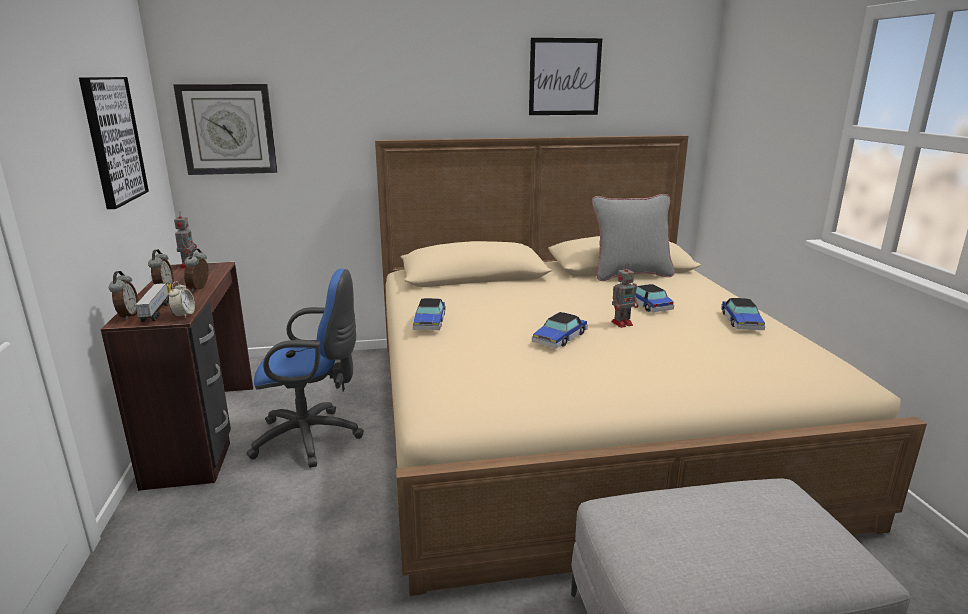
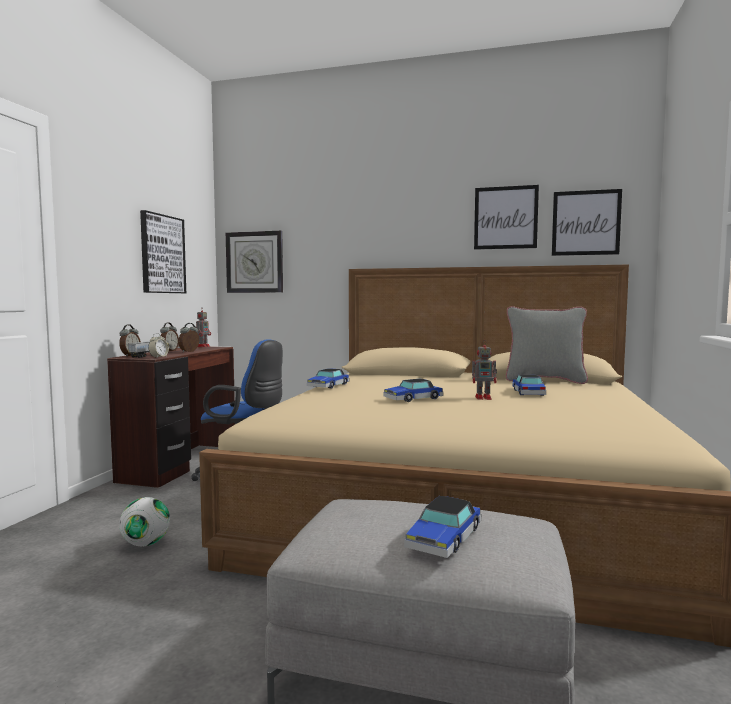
camera: 25 degrees right, 15 degrees down
(294, 581) = (146, 544): none -> football
(647, 86) = (586, 223): none -> picture
(741, 321) = (607, 407): toy car -> toy car (444, 538)

